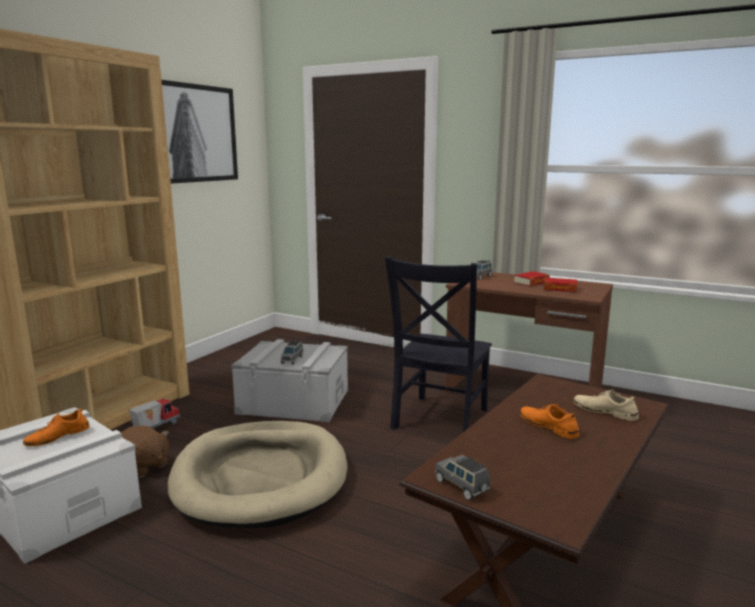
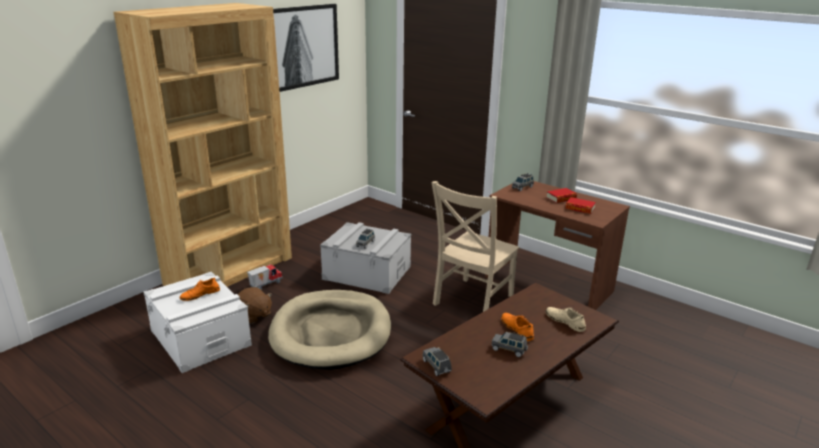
camera: 10 degrees right, 10 degrees up
(438, 420) = (471, 301): black chair -> beige chair
(554, 452) = (509, 350): none -> grey toy car

